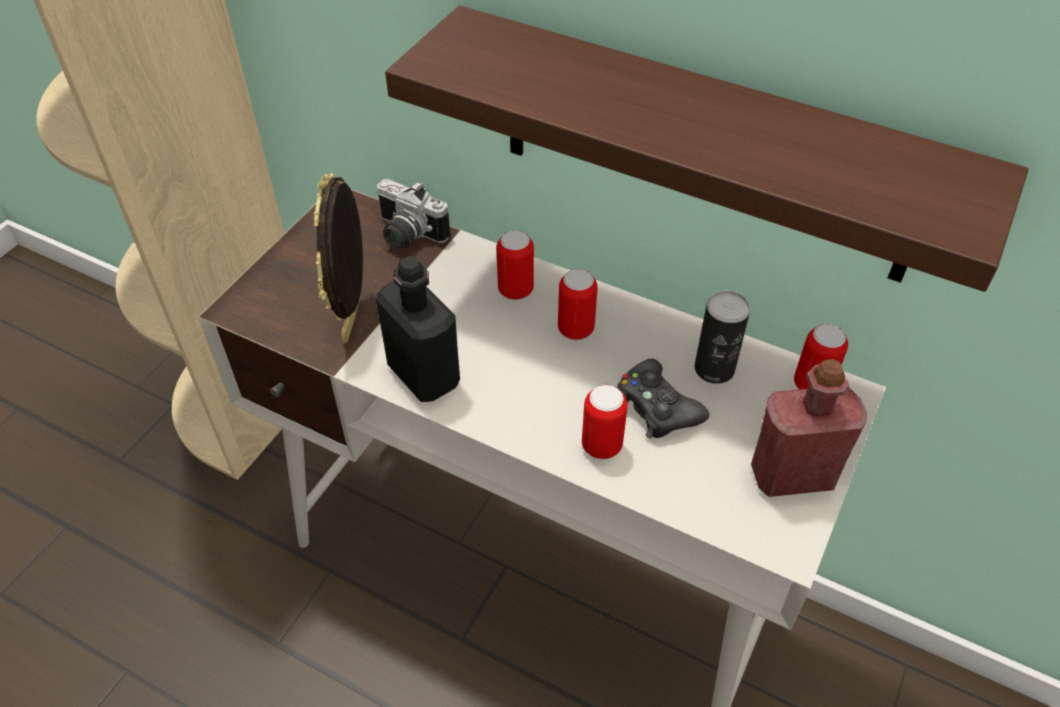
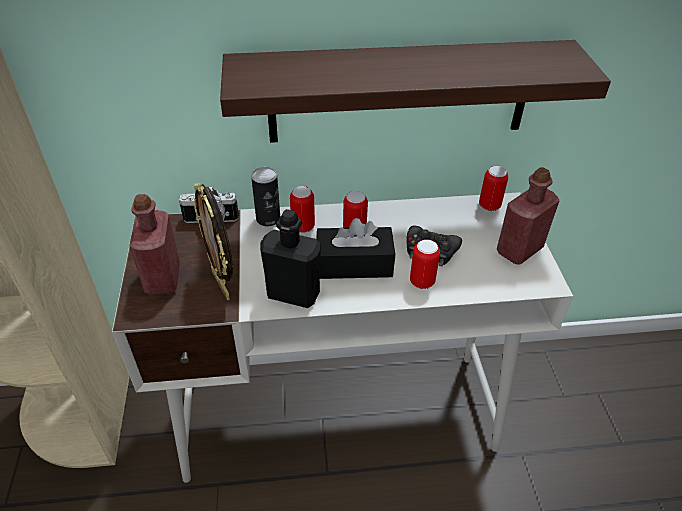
camera: 35 degrees left, 5 degrees down
(299, 279) = (163, 278): none -> red bottle
(534, 374) = (354, 264): none -> black tissue box
(714, 369) = (440, 219): can -> can (268, 219)

